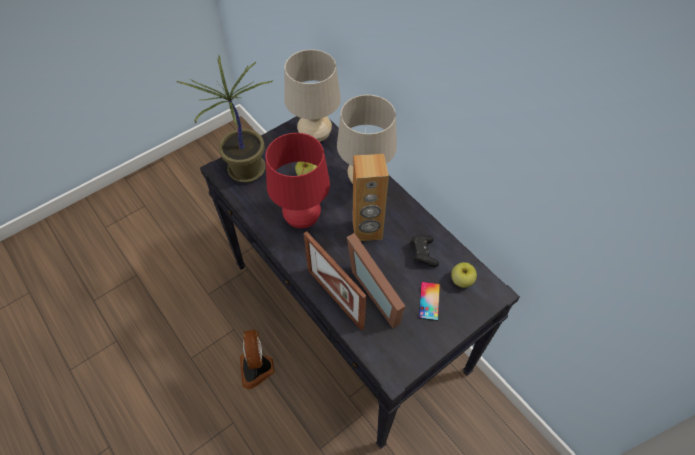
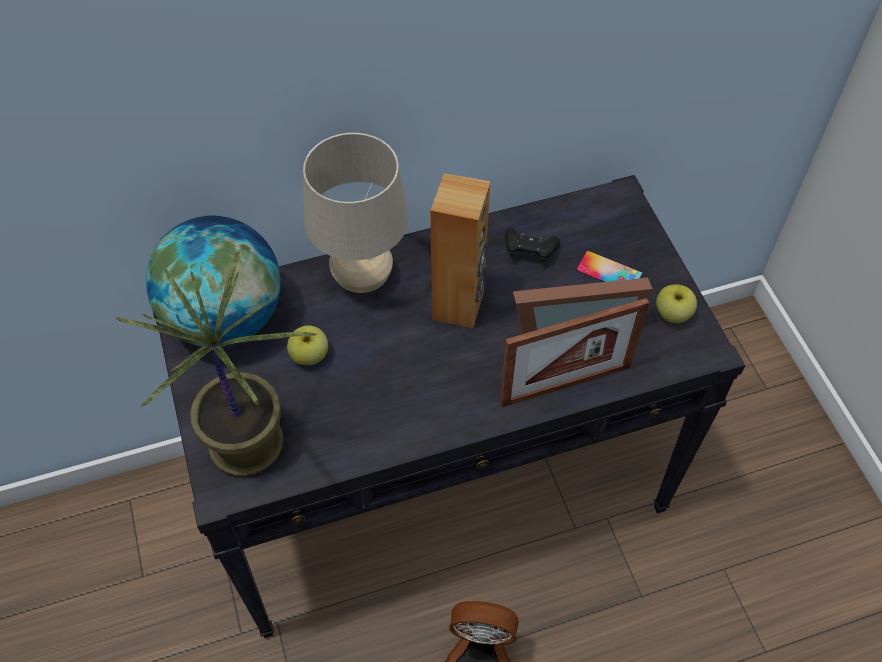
camera: 70 degrees left, 0 degrees up
(302, 219) = (398, 388): red table lamp -> none
(315, 136) = (226, 319): beige table lamp -> globe
(461, 280) = (589, 225): apple -> apple (672, 314)

